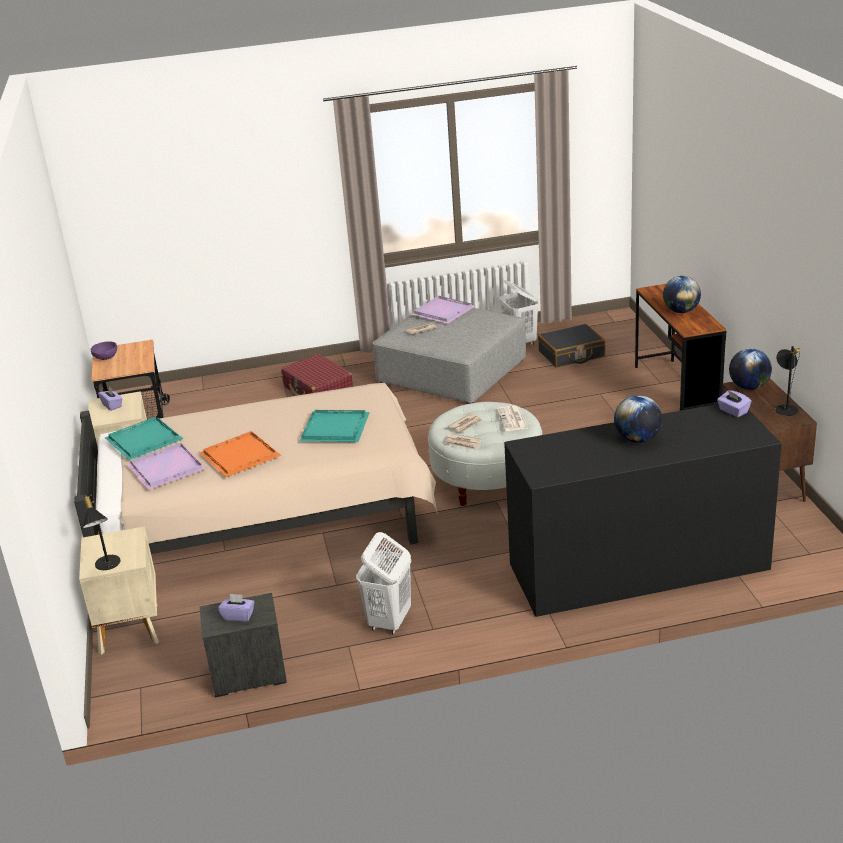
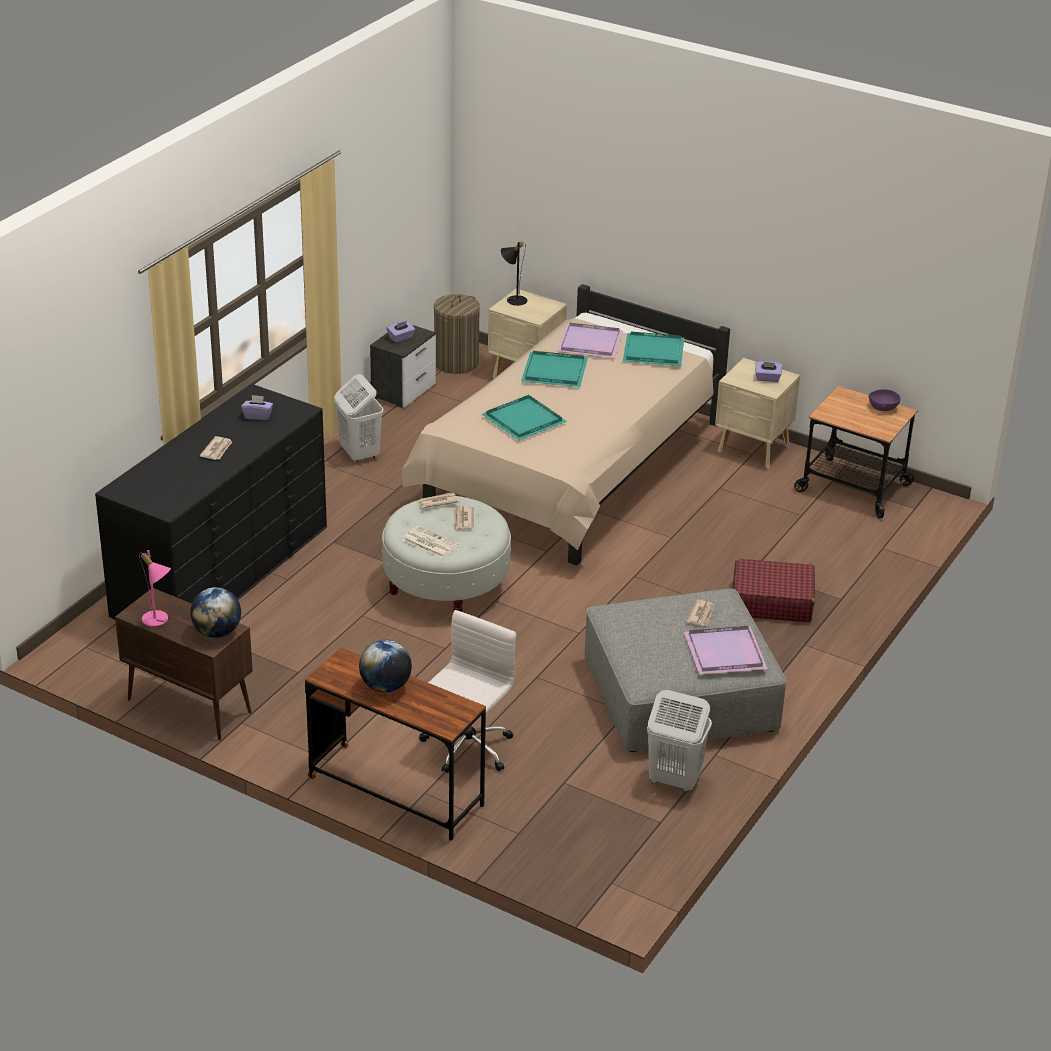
camera: 130 degrees right, 5 degrees up
(152, 681) = (456, 363): none -> laundry basket
(241, 455) = (555, 372): orange tray -> turquoise tray
(571, 354) = (584, 789): black suitcase -> none
(608, 392) = (466, 748): none -> white office chair
(637, 439) = (217, 450): globe -> newspaper
(733, 411) = (163, 507): purple tissue box -> purple tissue box (258, 416)
(785, 408) = (158, 621): black table lamp -> pink table lamp

